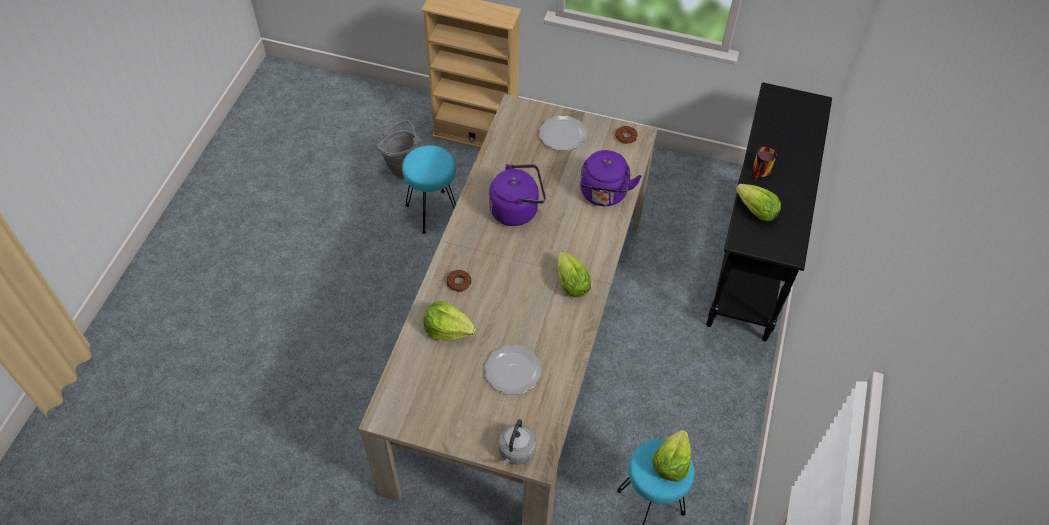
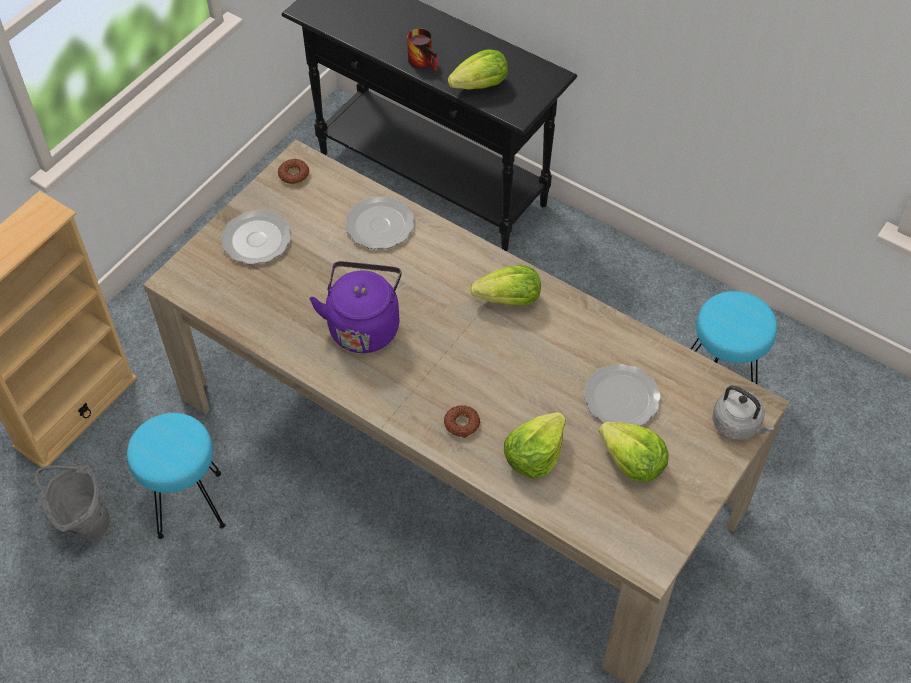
camera: 70 degrees left, 0 degrees up
(603, 194) = (380, 226): purple kettle -> plate
(671, 462) = (736, 309): lettuce -> lettuce (632, 462)

